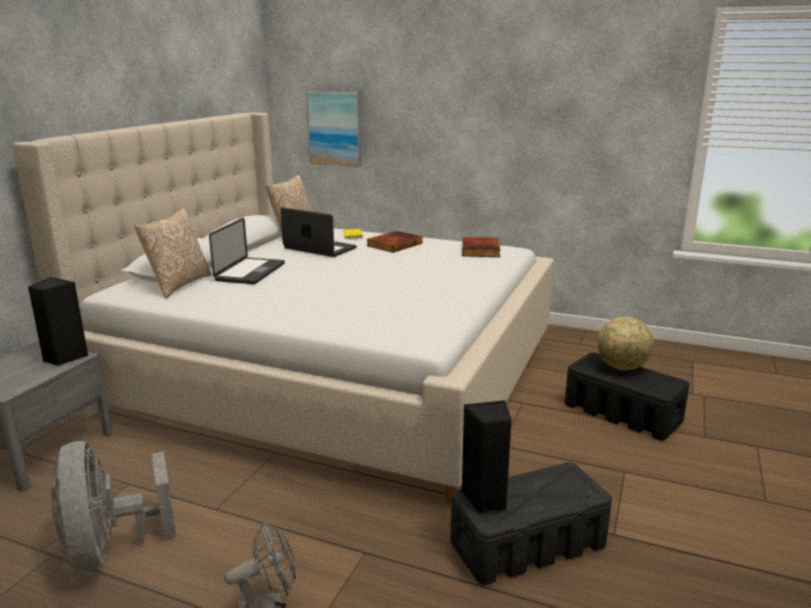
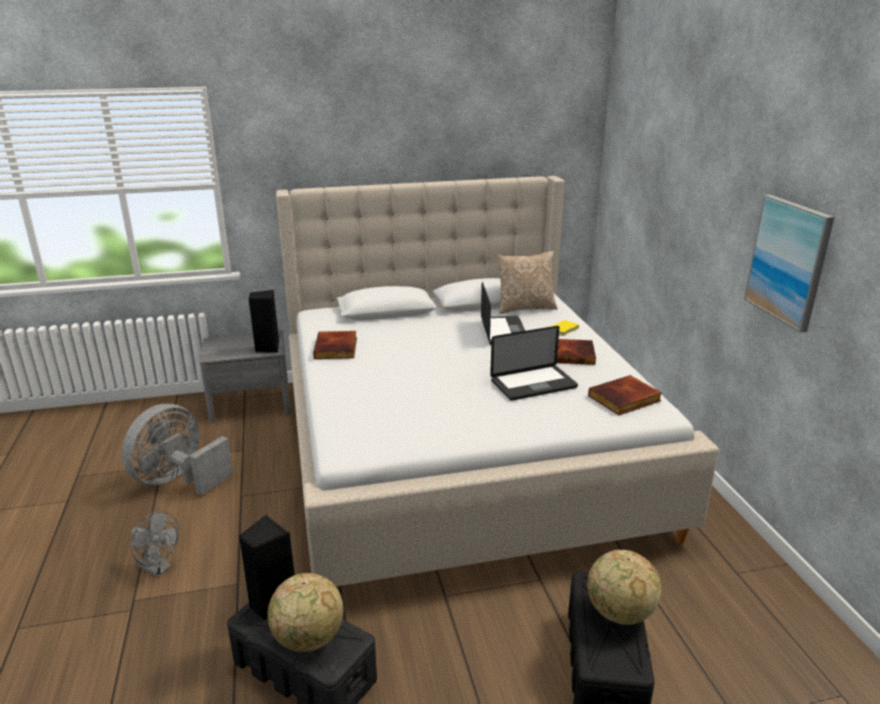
camera: 55 degrees right, 5 degrees up
(178, 285) = (351, 323): pillow -> none
(219, 301) = (337, 348): none -> book
(250, 272) = (408, 333): laptop -> laptop (533, 384)
(335, 128) = (634, 207): picture -> picture (788, 261)
(550, 492) = (309, 639): none -> globe

